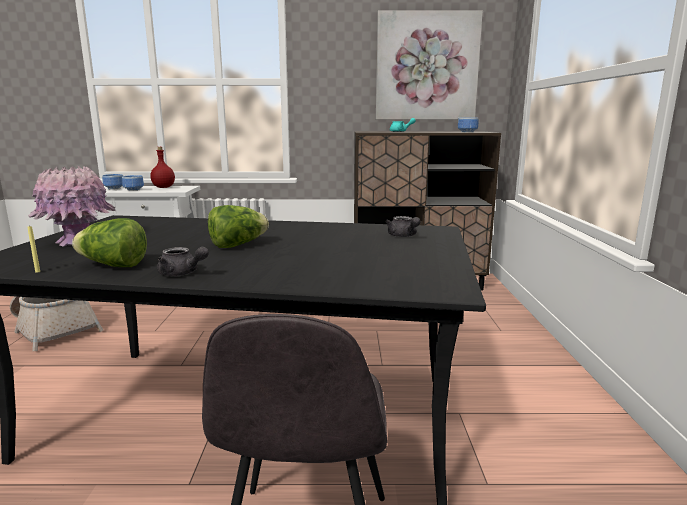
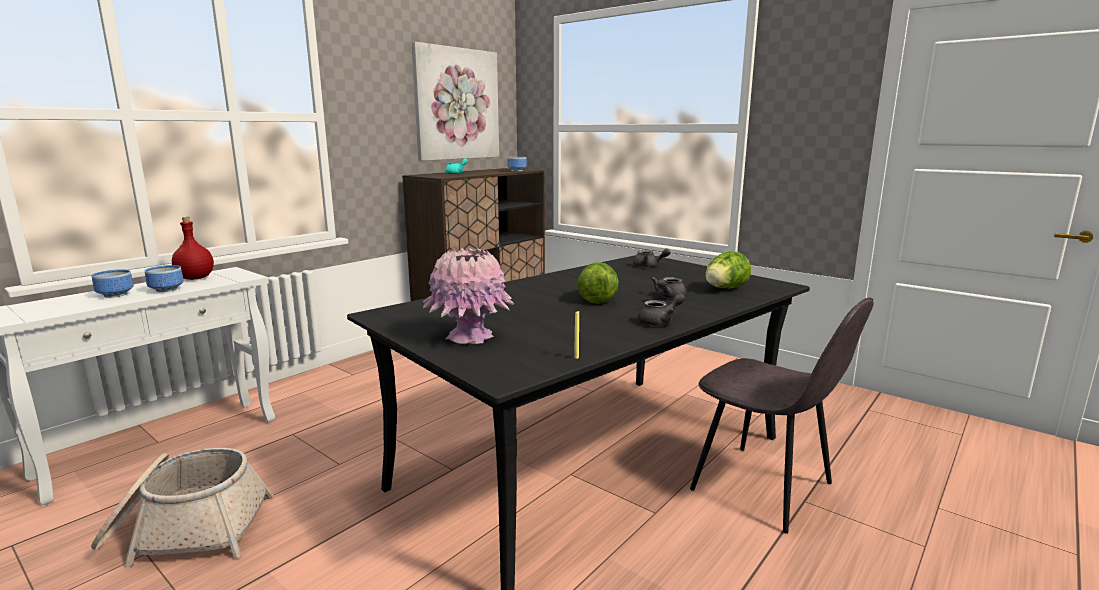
camera: 50 degrees left, 0 degrees up
(114, 266) = (600, 335): lettuce -> lettuce (724, 289)
(285, 261) = (668, 297): none -> grey teapot

